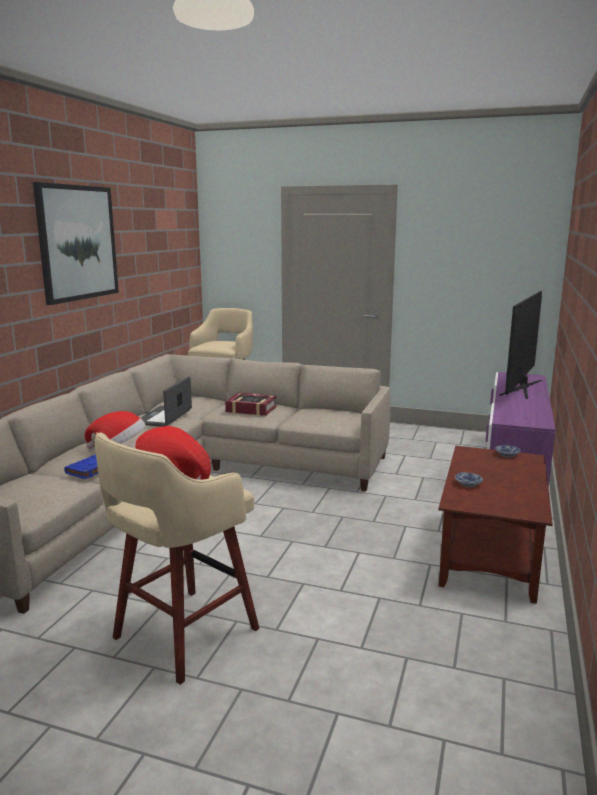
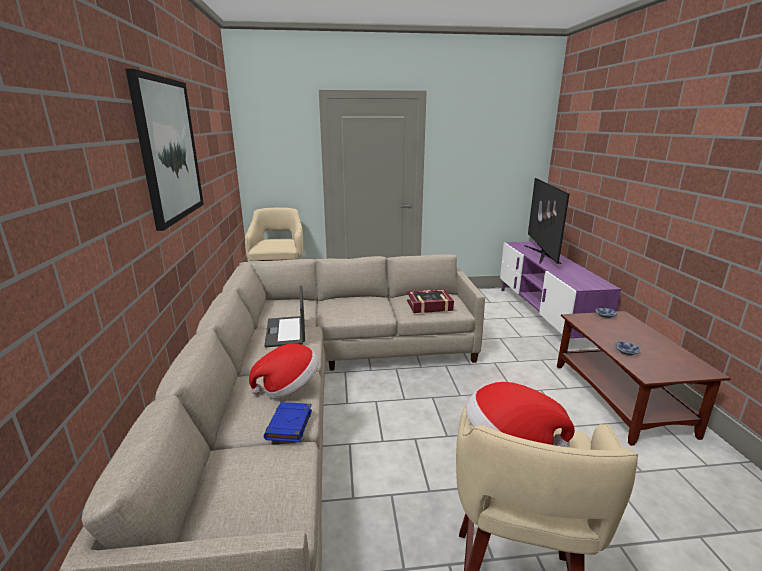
camera: 25 degrees left, 5 degrees up
(251, 409) = (358, 307): book -> book (429, 306)

